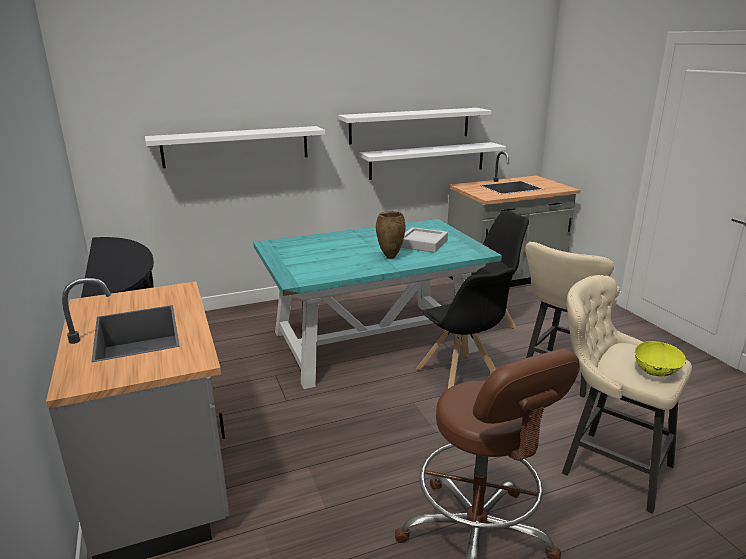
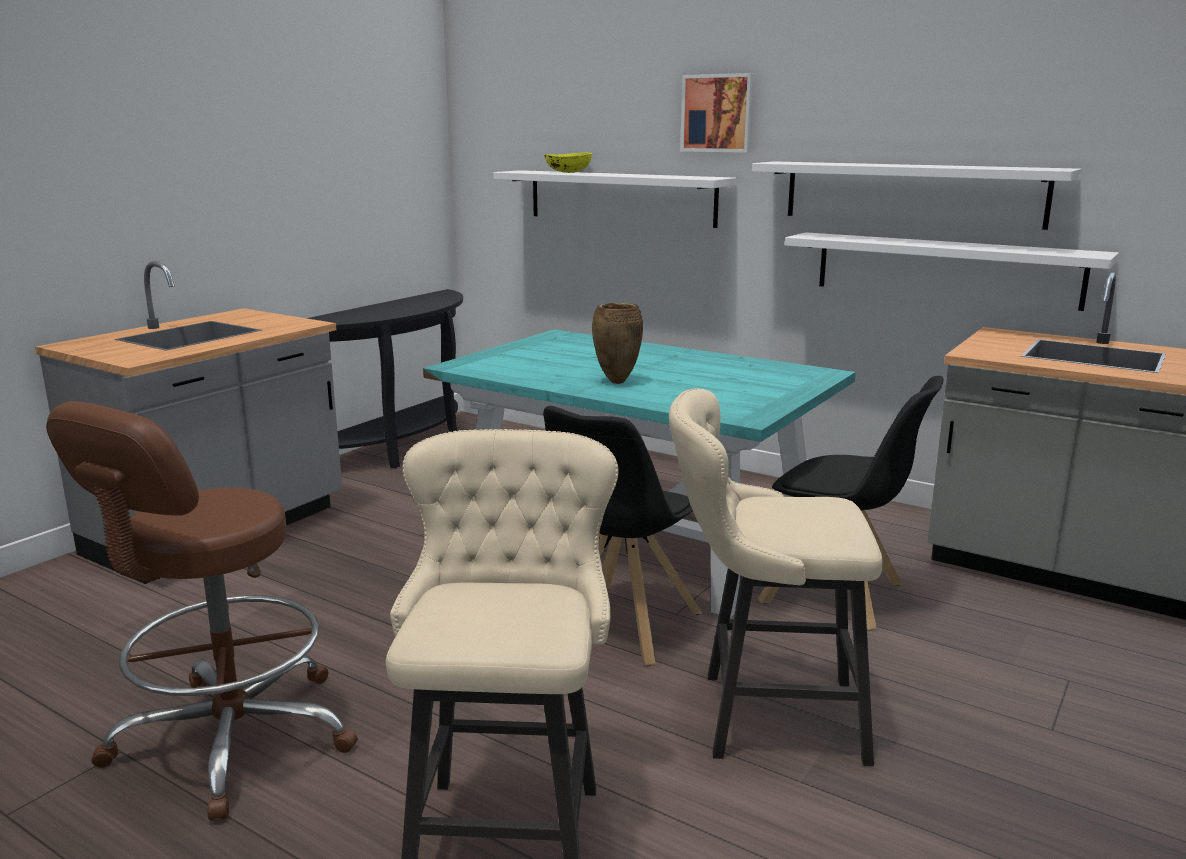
camera: 55 degrees right, 5 degrees down
(301, 88) = (718, 113): none -> picture
(423, 244) = (710, 385): grey tray -> none
(656, 371) = (468, 626): yellow bowl -> yellow bowl (568, 172)

